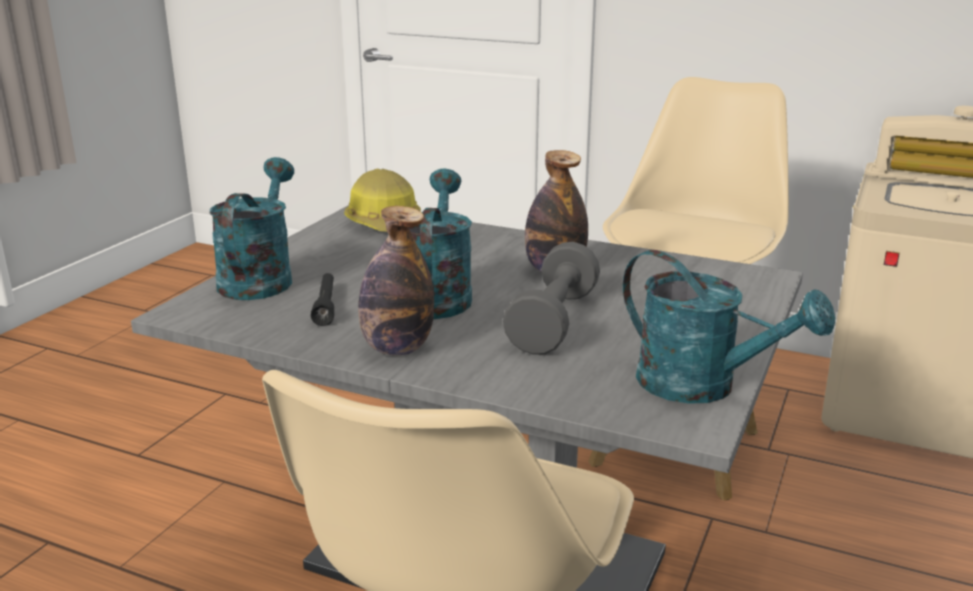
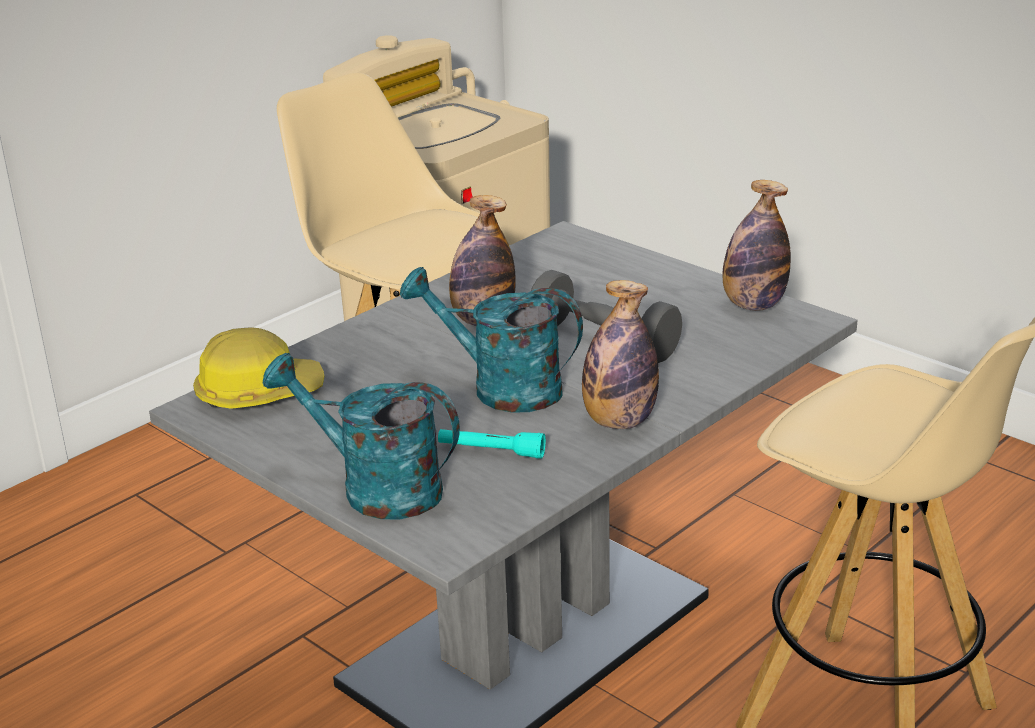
camera: 70 degrees left, 5 degrees up
(326, 306) = (491, 451): black flashlight -> turquoise flashlight
(703, 386) = (753, 305): turquoise watering can -> bottle

